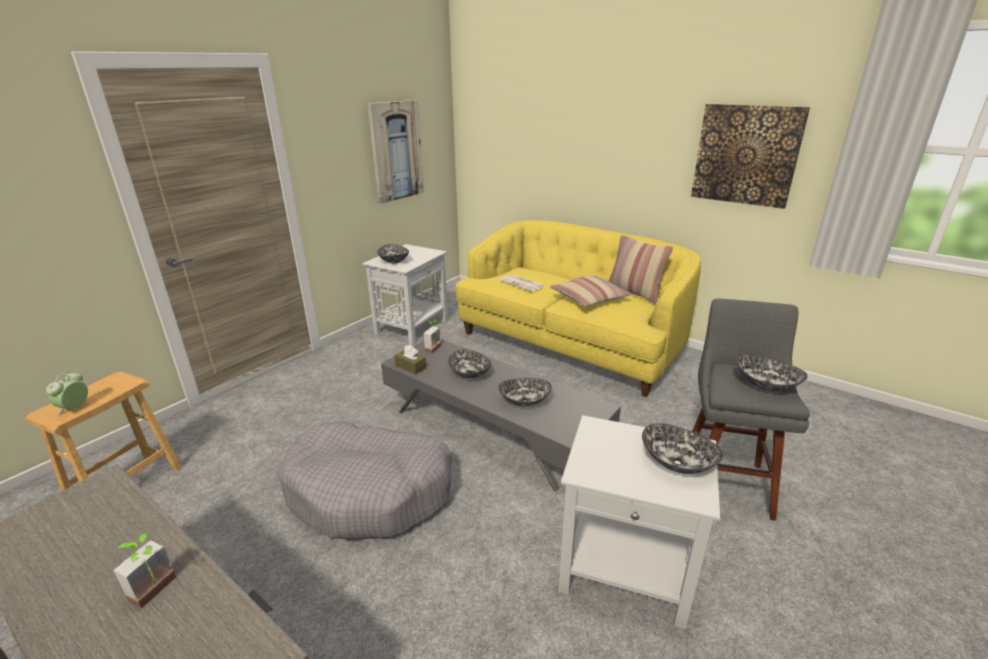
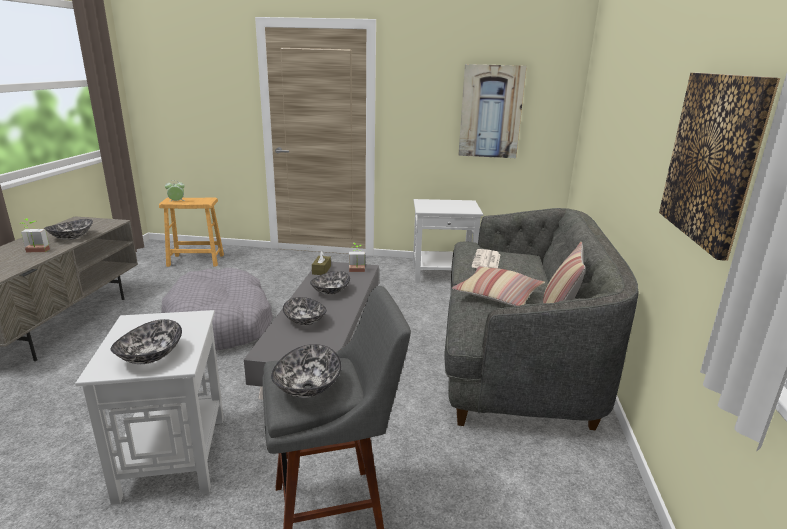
camera: 60 degrees right, 5 degrees down
(393, 261) = (431, 205): bowl -> bowl (71, 237)
(570, 343) = (515, 353): yellow sofa -> grey sofa

